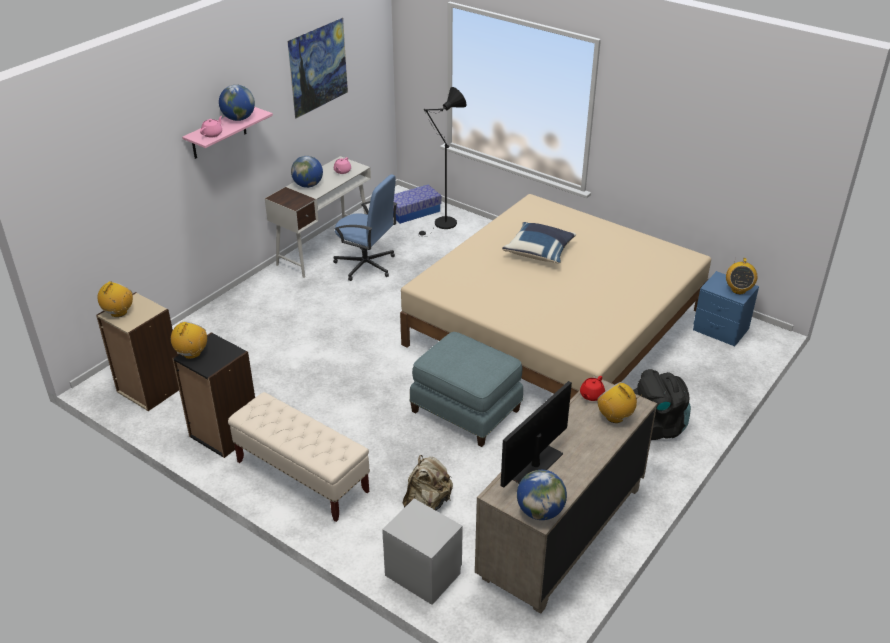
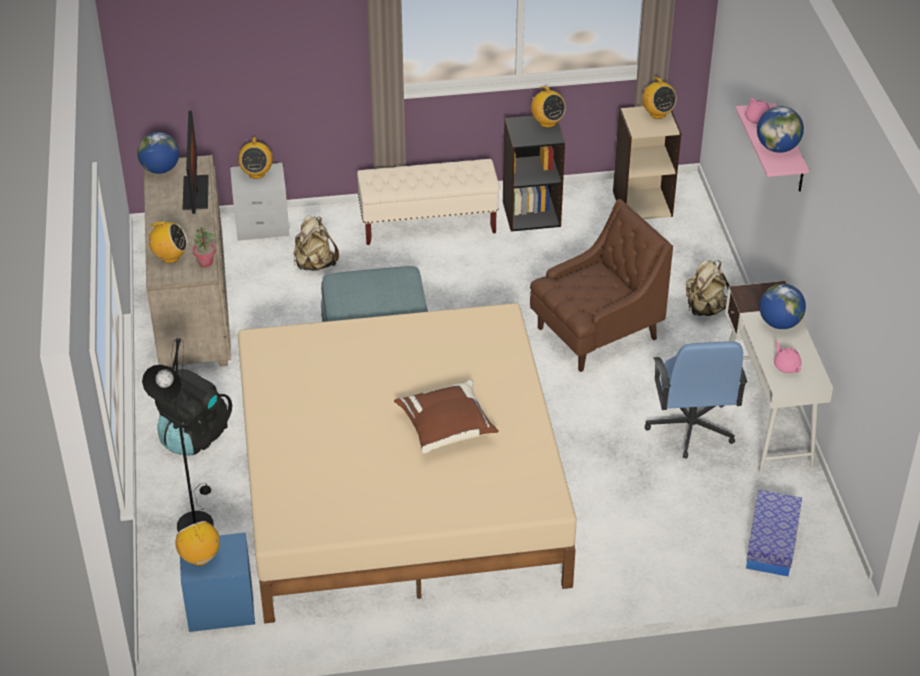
camera: 135 degrees right, 5 degrees up
(249, 308) = (705, 309): none -> beige backpack
(320, 86) = (849, 276): picture -> none
(329, 333) = (595, 334): none -> brown armchair
(366, 265) = (690, 428): blue office chair -> blue office chair turned 75 degrees counterclockwise
(418, 532) = (256, 173): none -> radio
(442, 225) = (707, 546): black floor lamp -> black floor lamp (195, 520)
(539, 252) = (446, 429): blue pillow -> brown pillow
(591, 395) = (205, 262): red teapot -> potted plant

